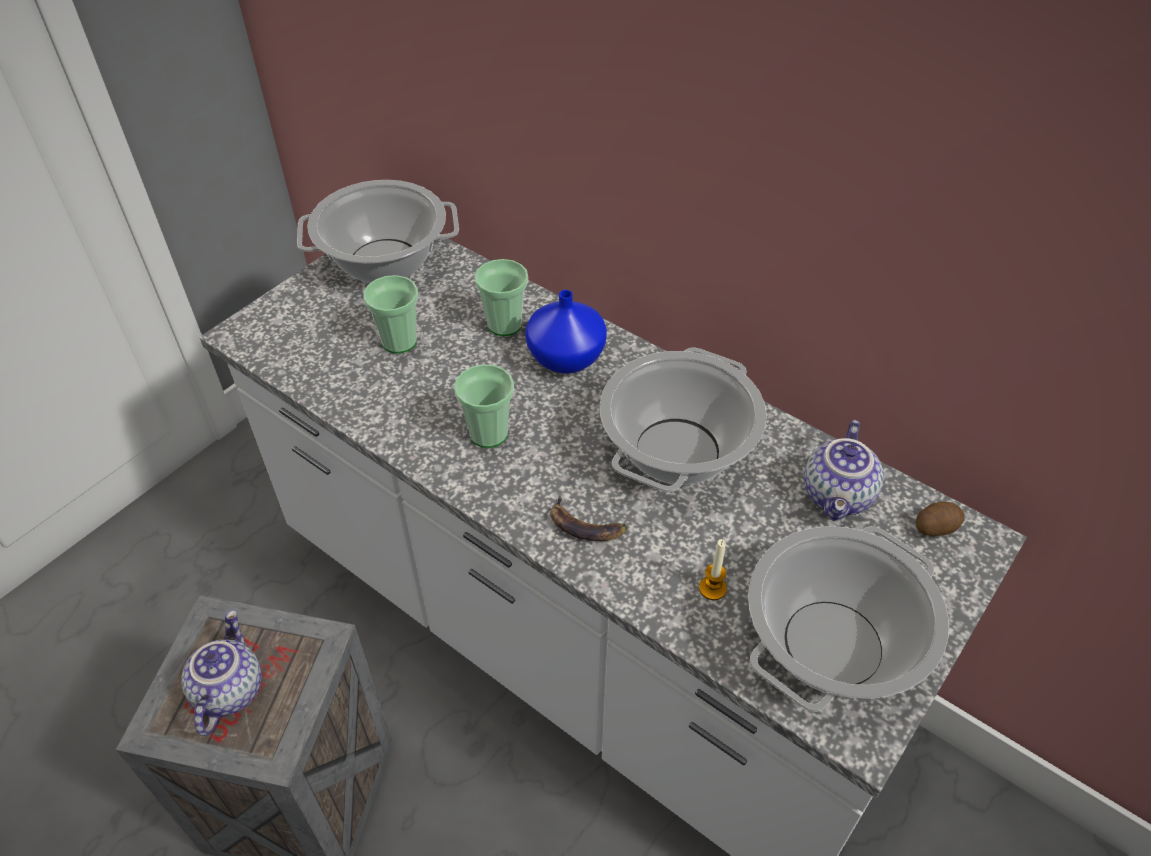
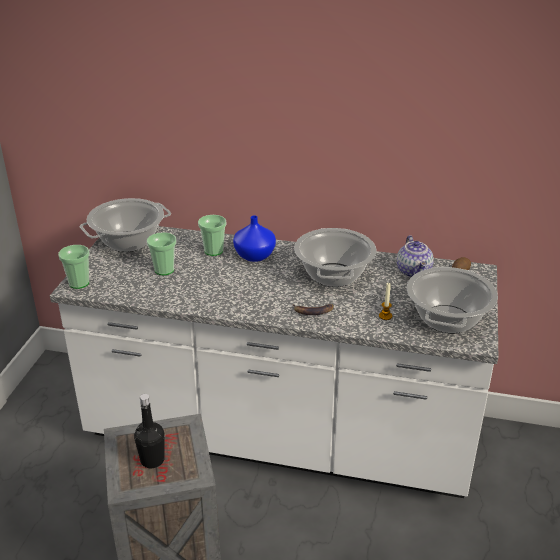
camera: 25 degrees left, 15 degrees down
(228, 690) = (152, 460): teapot -> black bottle
(488, 433) = (240, 292): cup -> cup (79, 283)

